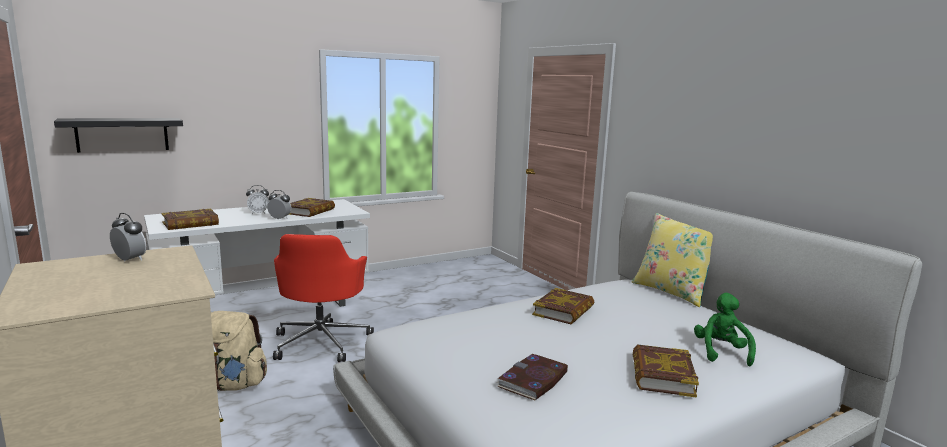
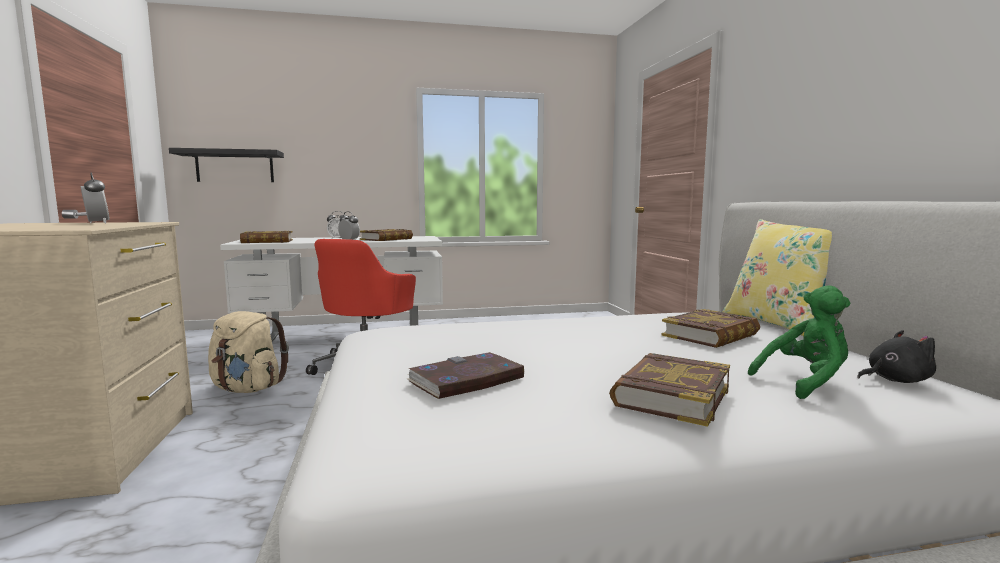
camera: 20 degrees right, 5 degrees down
(563, 311) = (594, 327): book -> book (710, 335)
(721, 352) = (805, 382): green plush toy -> green plush toy turned 45 degrees clockwise
(762, 343) = (895, 380): none -> black plush toy

